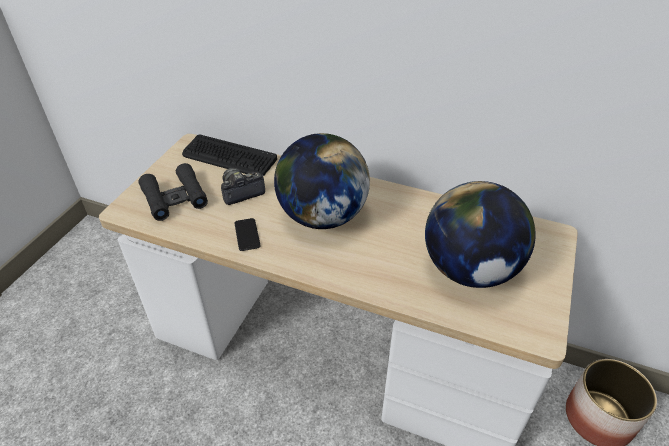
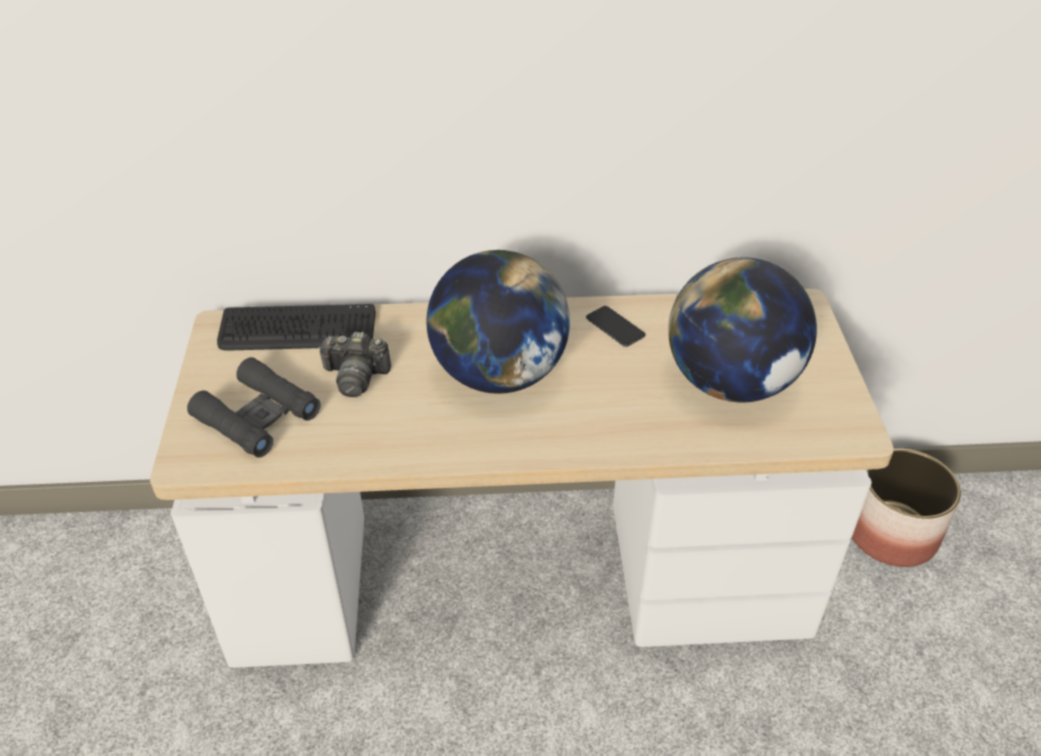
camera: 25 degrees left, 0 degrees up
(241, 192) = (356, 376): camera -> camera turned 120 degrees counterclockwise
(247, 235) = (410, 434): phone -> phone (615, 327)

